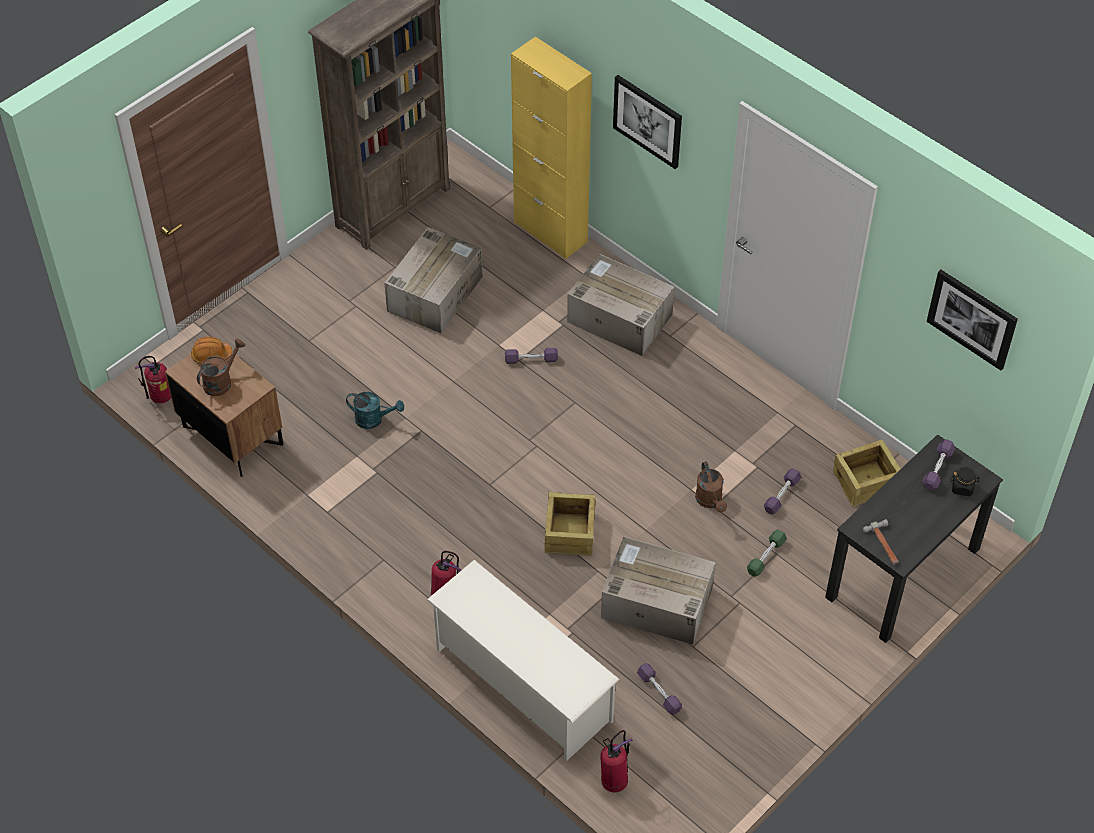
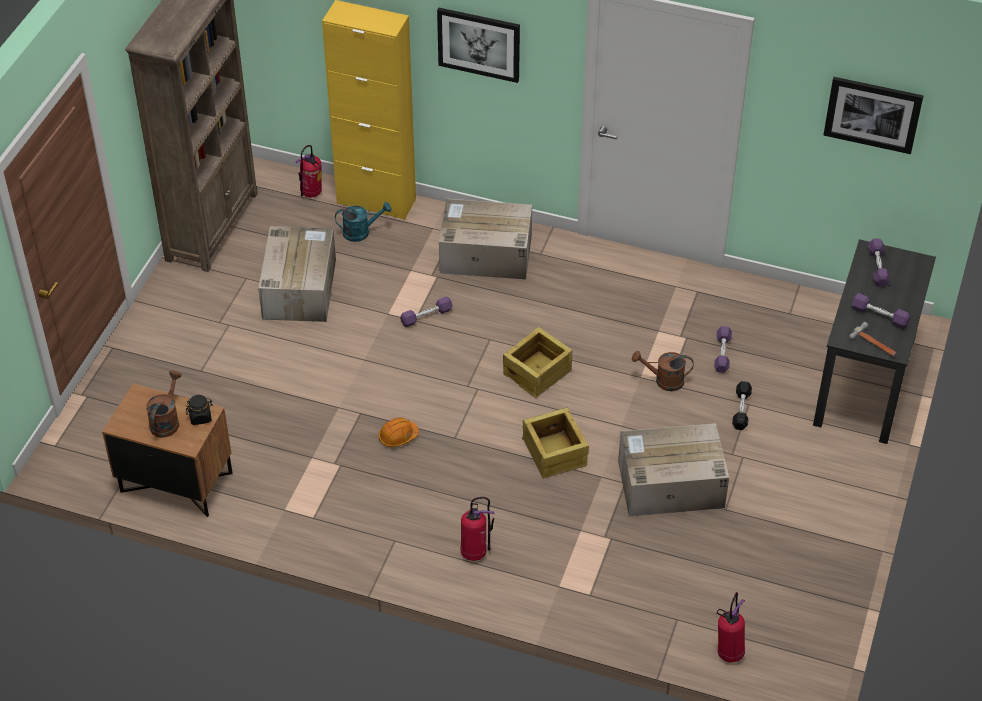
camera: 25 degrees left, 5 degrees down
(161, 398) = (81, 474): fire extinguisher -> fire extinguisher (311, 194)
(211, 355) = (141, 401): orange hard hat -> orange hard hat (398, 437)
(374, 419) = (308, 419): turquoise watering can -> turquoise watering can (361, 232)
(522, 684) = (593, 601): white shoe rack -> none
(659, 692) = (720, 560): purple dumbbell -> purple dumbbell (879, 315)
(710, 501) = (664, 381): brown watering can -> brown watering can turned 135 degrees clockwise
(766, 557) = (741, 410): green dumbbell -> black dumbbell
(866, 482) = (787, 318): crate -> crate (538, 372)
(962, 488) = (908, 275): black jar -> black jar (200, 417)

